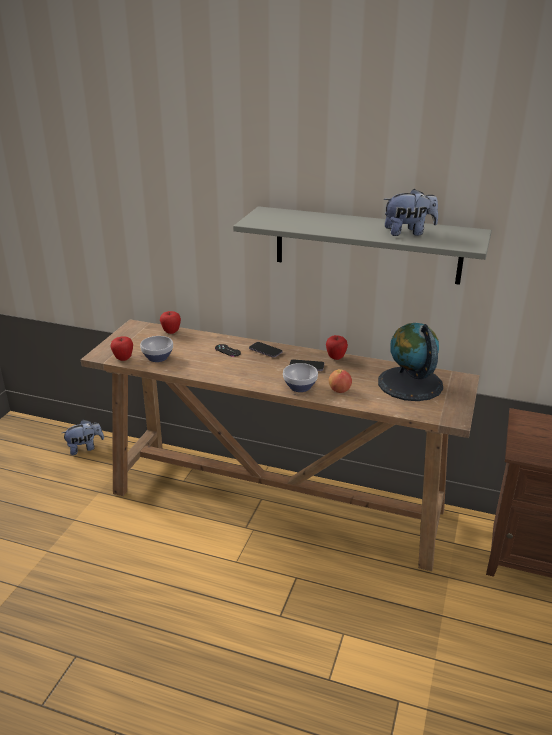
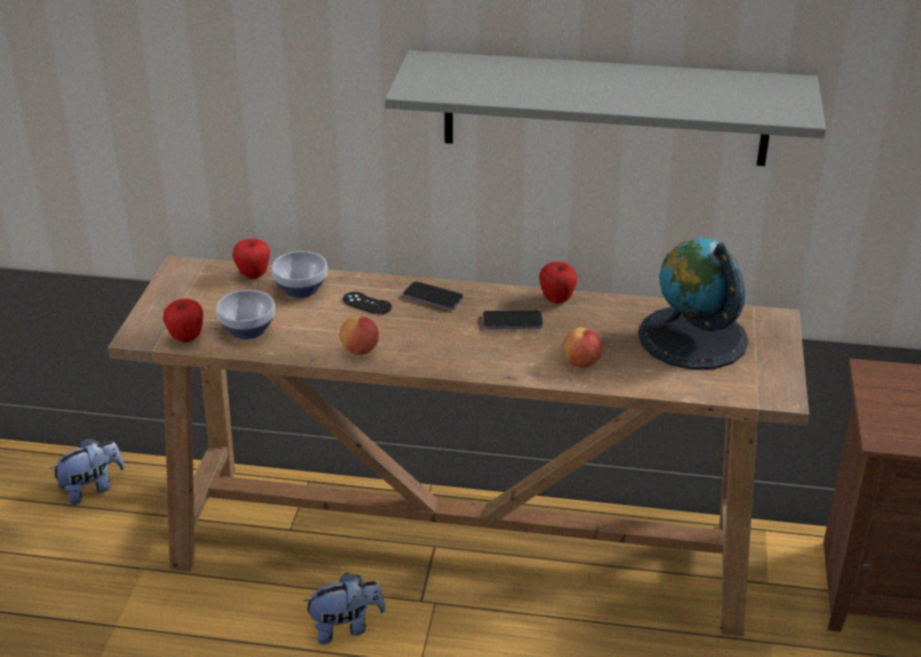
camera: 10 degrees left, 5 degrees up
(215, 373) = (360, 350): none -> apple
(300, 387) = (514, 364): bowl -> bowl (301, 290)
(408, 233) = (687, 93): plush toy -> plush toy (346, 627)

